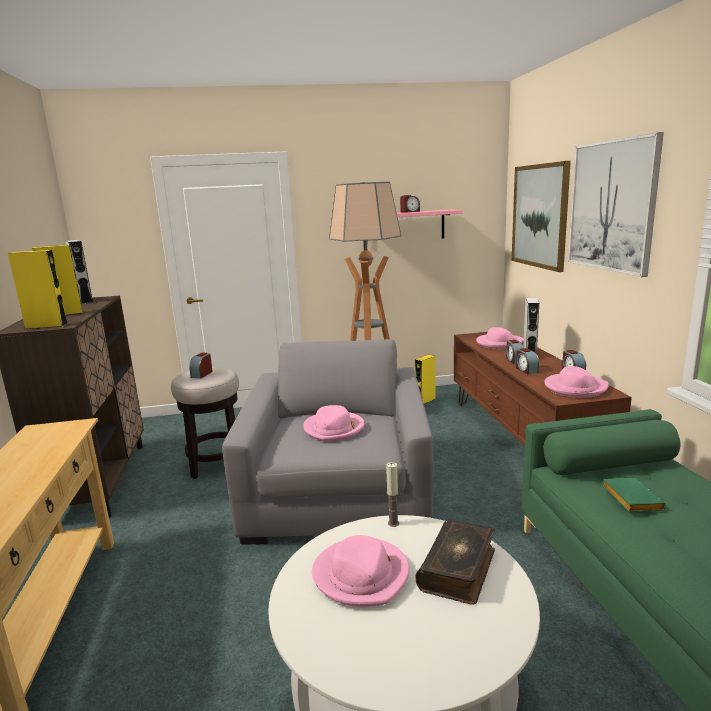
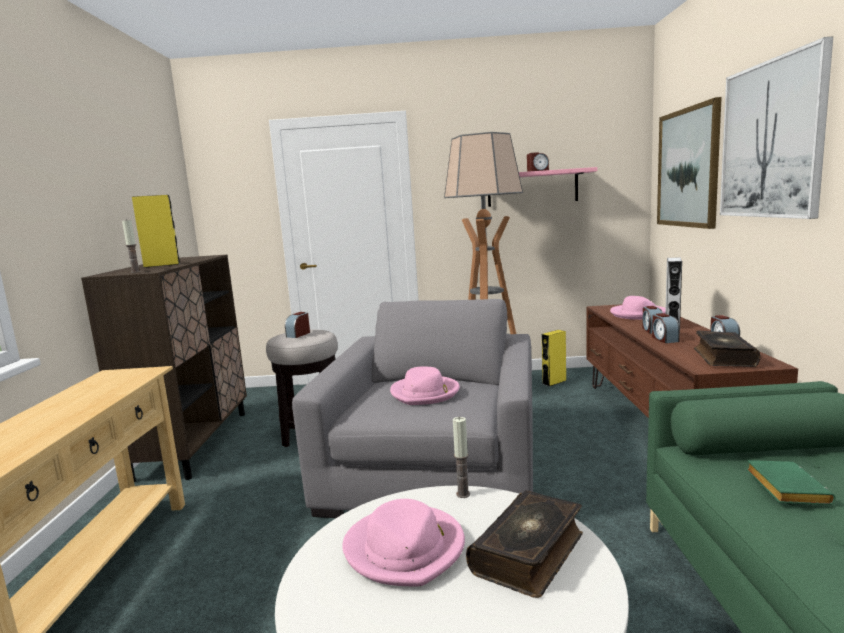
camera: 10 degrees right, 5 degrees down
(46, 326) = (135, 272): yellow speaker -> candle
(85, 301) = (191, 258): grey speaker -> none
(575, 388) = (723, 357): pink hat -> book

